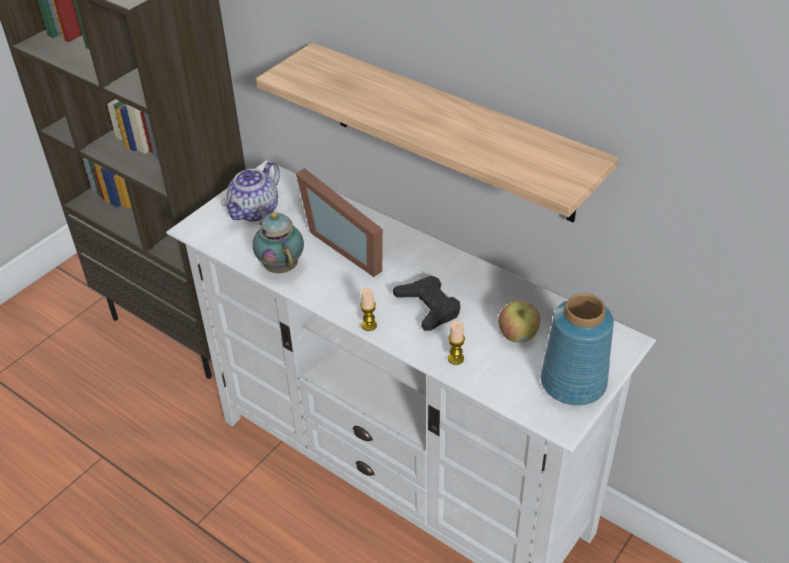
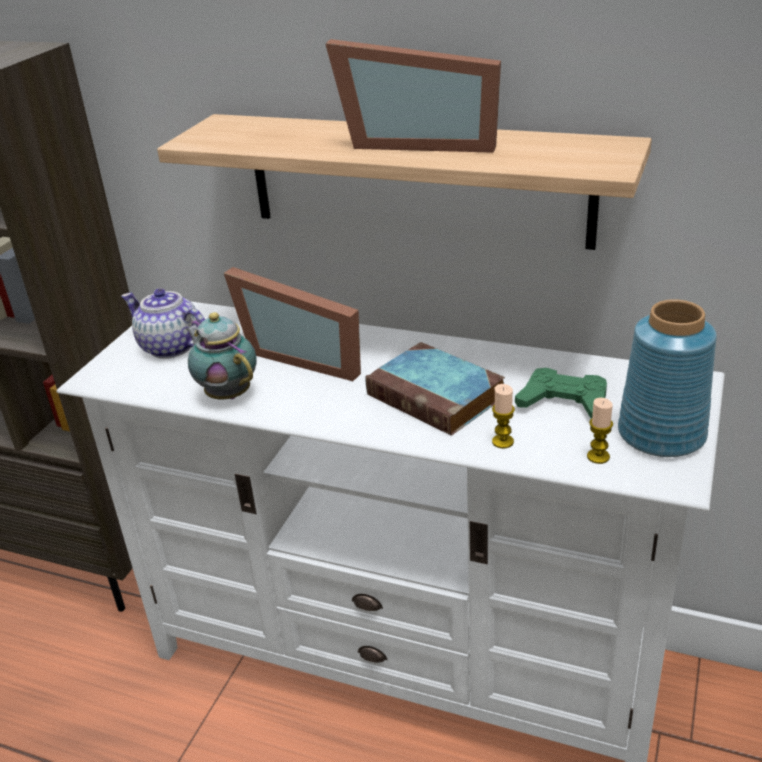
camera: 15 degrees left, 10 degrees down
(255, 211) = (170, 347): teapot -> teapot turned 105 degrees clockwise
(369, 325) = (372, 431): candle -> candle (598, 456)
(428, 307) = (438, 397): black game controller -> book
(443, 119) = (419, 142): none -> picture frame
(518, 335) = (564, 402): apple -> green game controller

